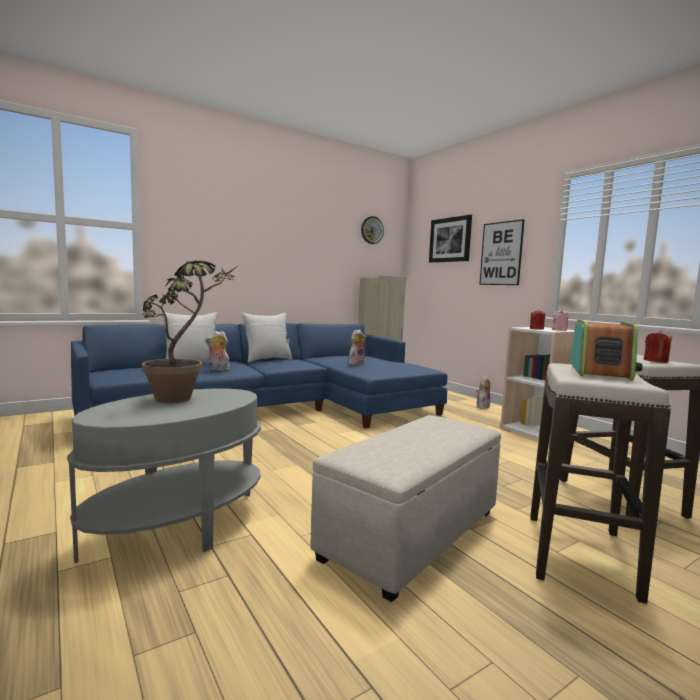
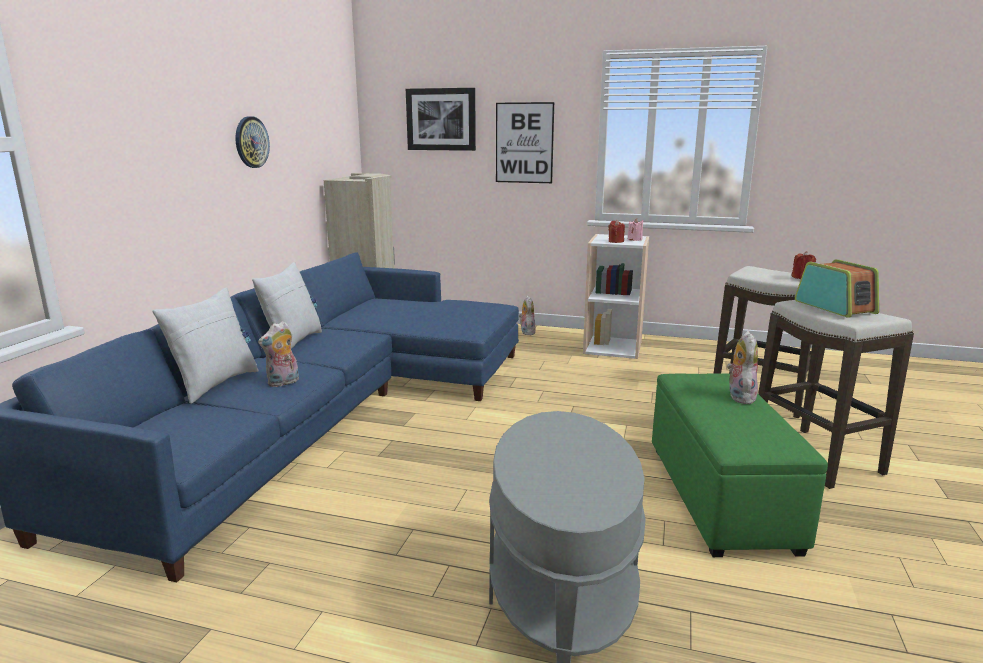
camera: 40 degrees left, 10 degrees up
(185, 397) = (540, 447): potted plant -> none
(356, 363) = (418, 318): plush toy -> plush toy (739, 396)
(372, 230) = (325, 104): wall clock -> wall clock (251, 142)
(411, 535) = (720, 497): beige ottoman -> green ottoman

